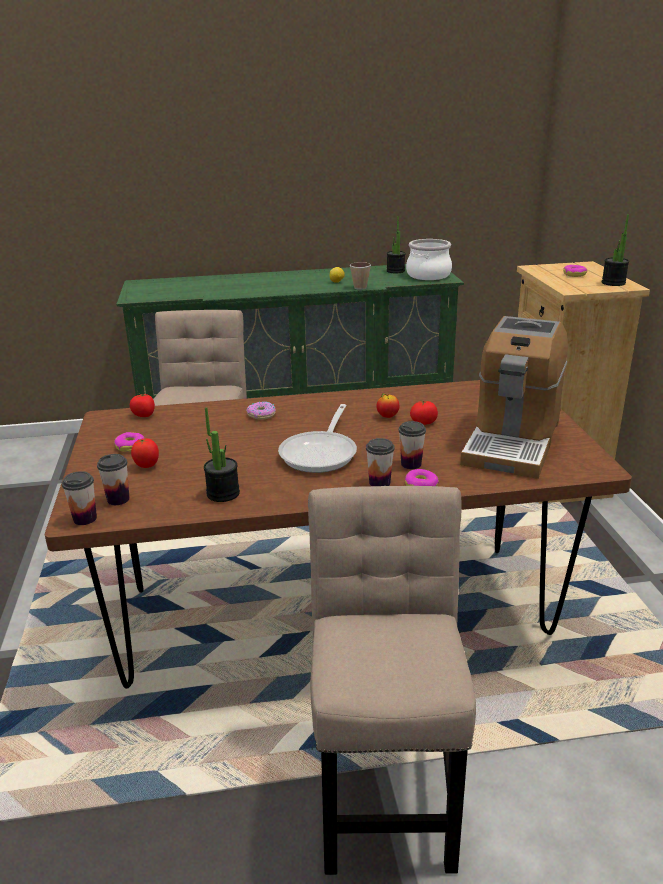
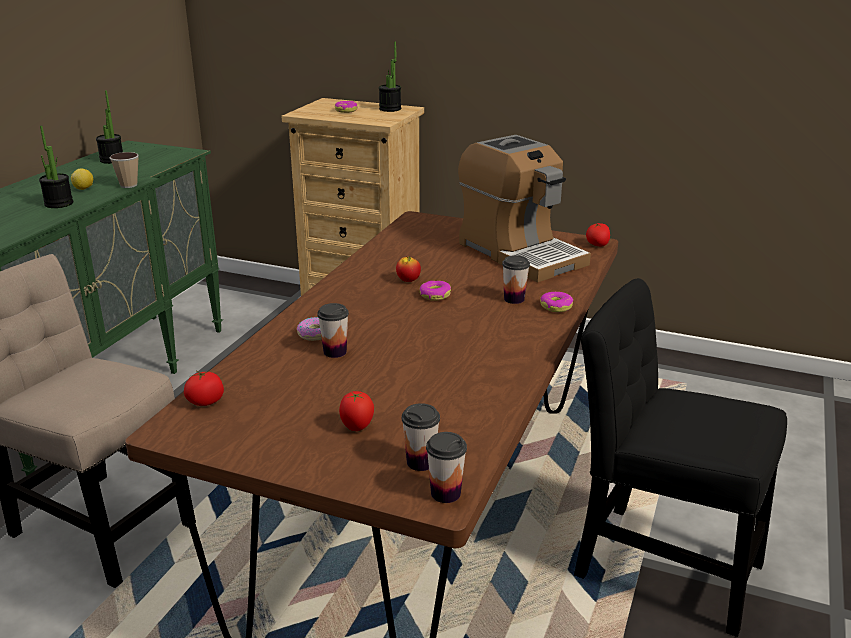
camera: 60 degrees left, 0 degrees up
(130, 446) = (287, 428): donut -> donut (434, 295)
(223, 493) = (475, 397): potted plant -> potted plant (59, 203)
(321, 453) = (446, 329): frying pan -> none
(379, 483) = (533, 321): cup -> cup (335, 352)
(385, 781) = (658, 564): beige chair -> black chair
(423, 422) = (441, 271): tomato -> tomato (597, 245)
(428, 275) = (159, 154): cooking pot -> none

